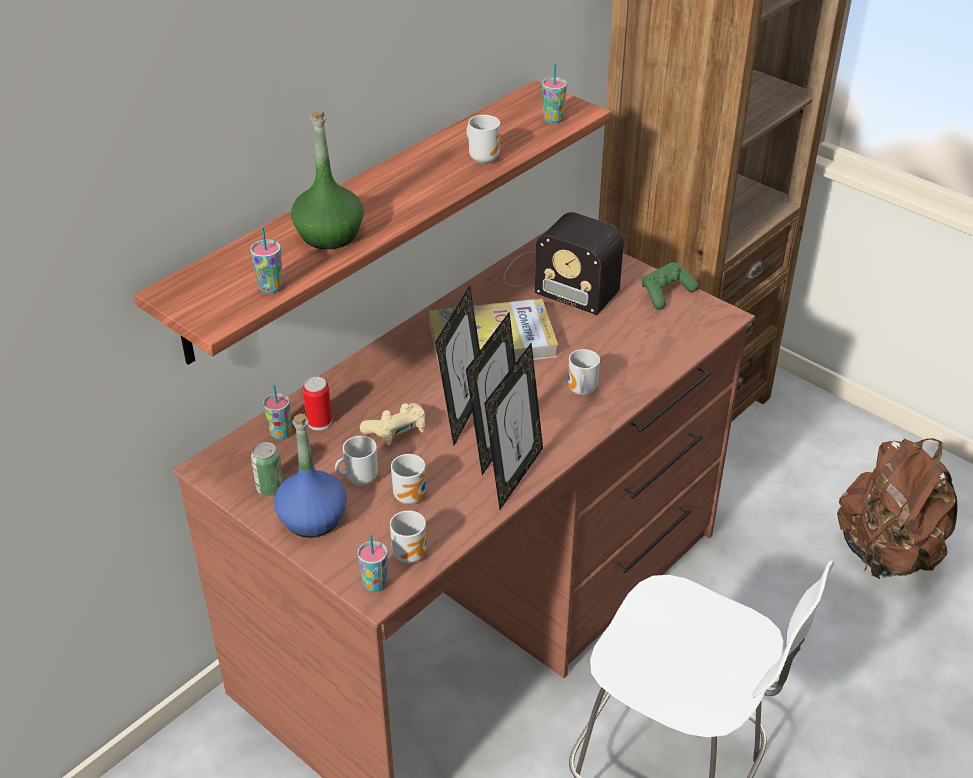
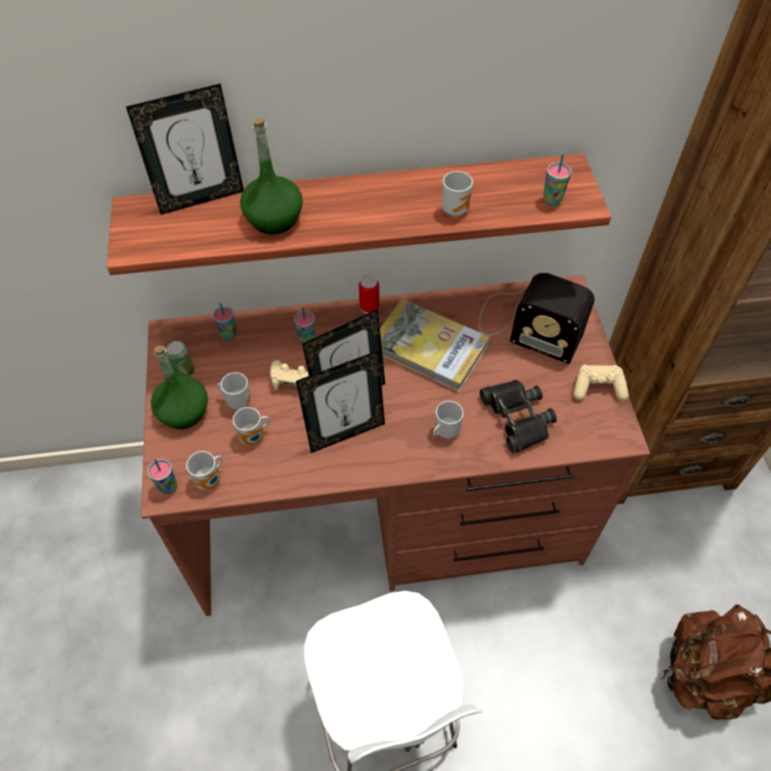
camera: 40 degrees right, 15 degrees up
(270, 288) = (189, 242): cup -> cup (307, 339)
(312, 519) = (183, 412): blue bottle -> green bottle
(319, 422) = (258, 341): can -> can (369, 307)
(514, 475) = (330, 468): picture frame -> picture frame (201, 198)
(556, 280) = (526, 325): radio -> radio turned 45 degrees counterclockwise
(627, 348) = (517, 417): none -> black binoculars
(666, 293) = (598, 388): green game controller -> beige game controller

